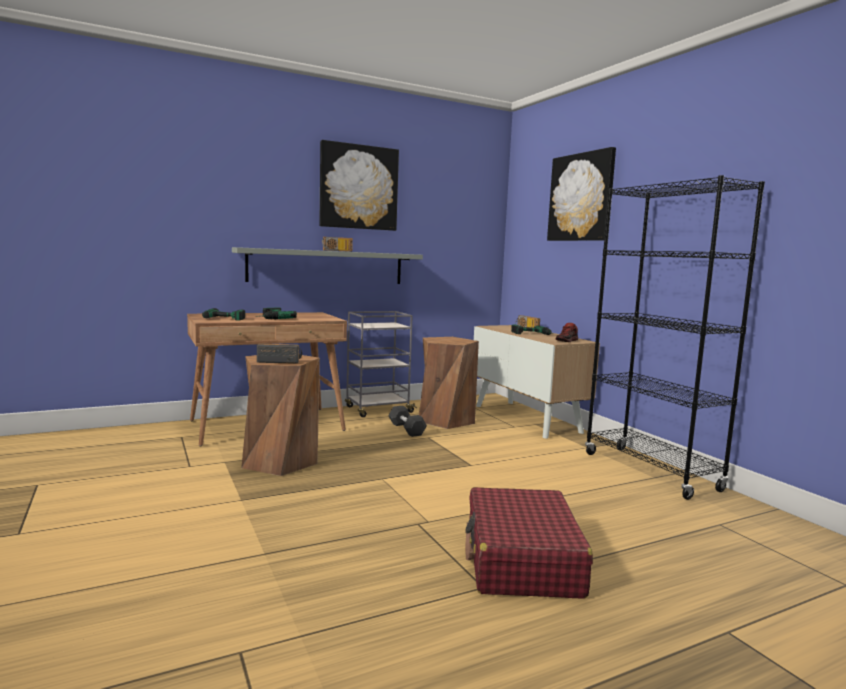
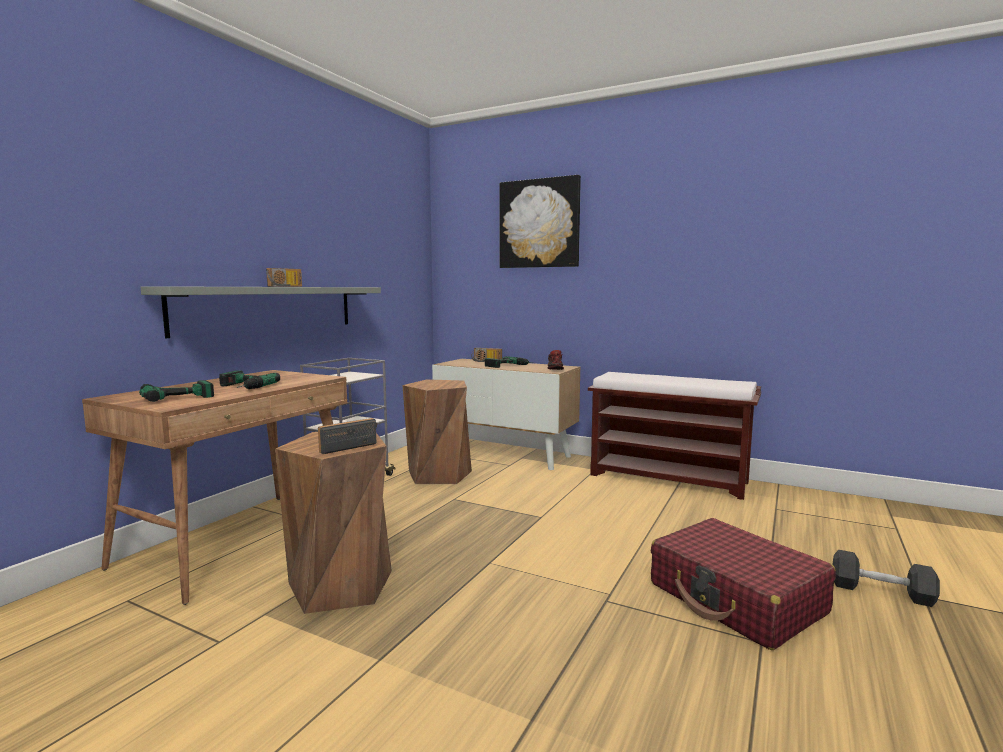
camera: 35 degrees left, 0 degrees up
(358, 187) = (297, 203): picture -> none
(406, 429) = (418, 496): grey dumbbell -> grey dumbbell (881, 592)
(650, 472) = (669, 478): black bookcase -> brown bench

